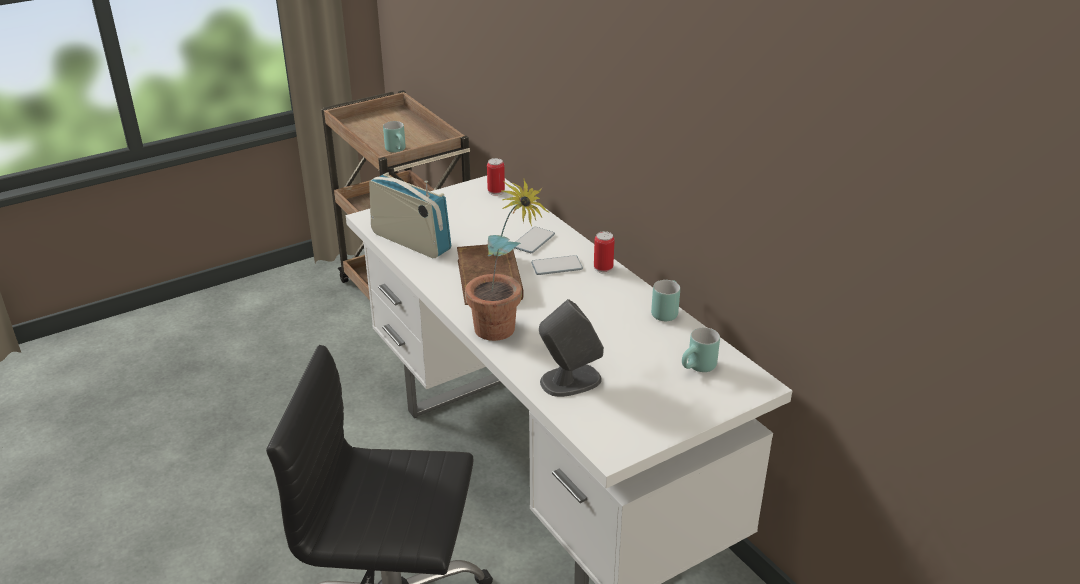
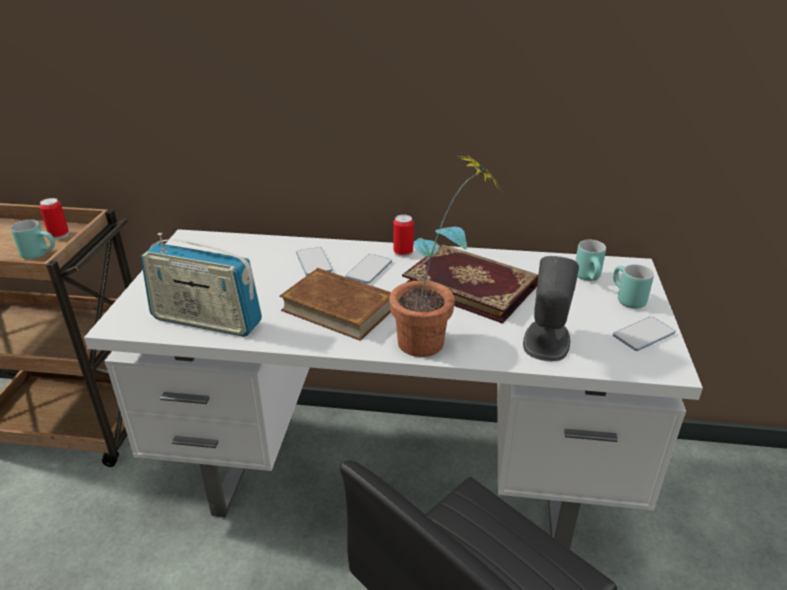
camera: 50 degrees left, 0 degrees up
(411, 242) = (206, 321): radio -> radio turned 150 degrees counterclockwise
(496, 191) = (207, 243): can -> can (59, 235)
(601, 317) = (471, 285): none -> book
(645, 424) = (643, 335): none -> phone
(664, 311) = (497, 257): turquoise mug -> turquoise mug (625, 299)

